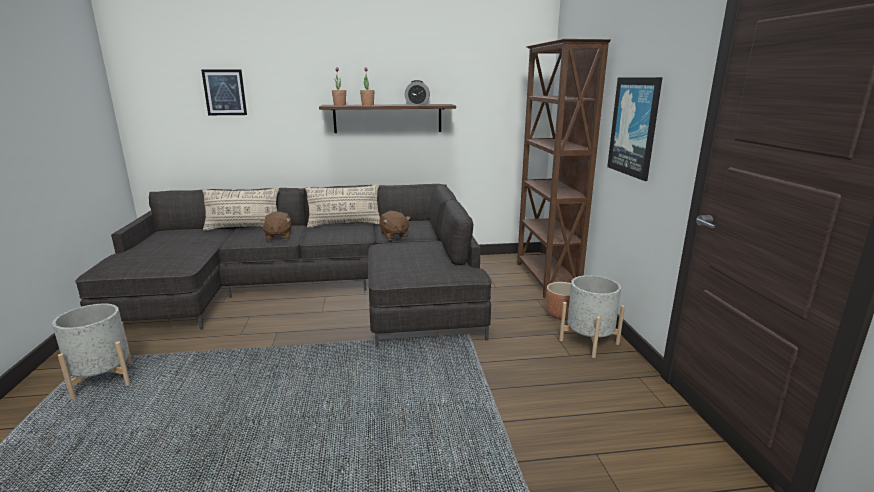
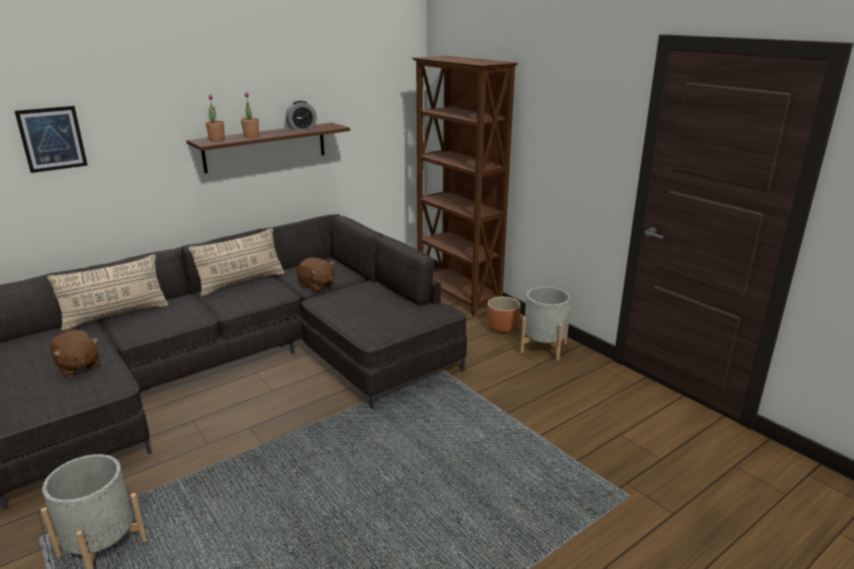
camera: 30 degrees left, 5 degrees up
(278, 237) = (182, 317): brown plush toy -> brown plush toy (78, 367)
(634, 127) = (558, 149): picture -> none

